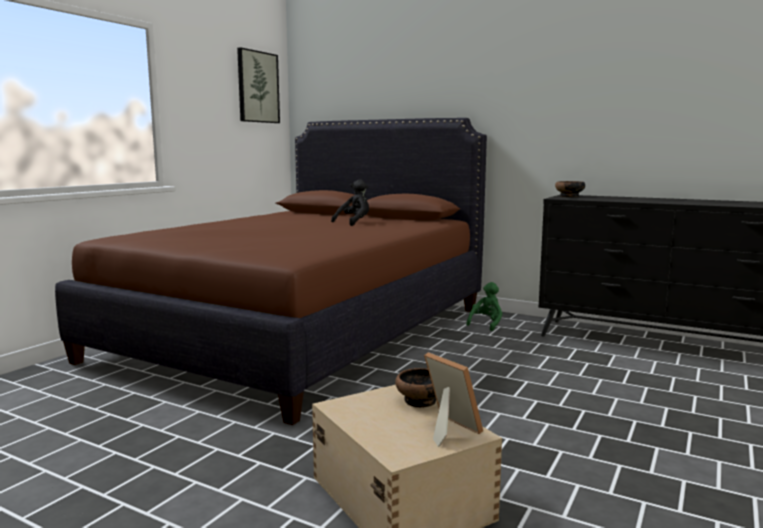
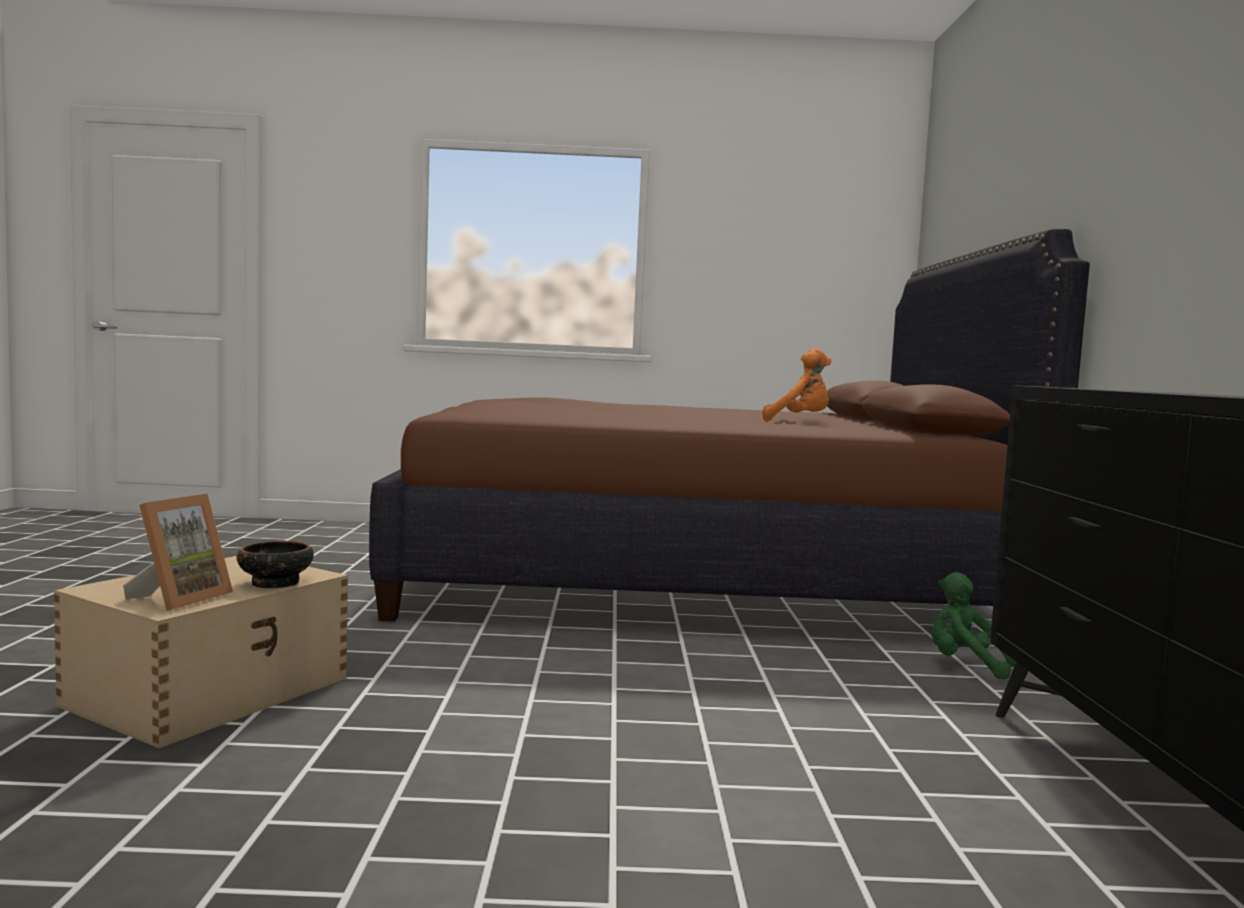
camera: 60 degrees right, 5 degrees down
(257, 87) = (842, 221): picture -> none
(354, 223) = (798, 421): black plush toy -> orange plush toy
(486, 324) = (966, 666): green plush toy -> green plush toy turned 150 degrees counterclockwise
(569, 196) = (1120, 389): bowl -> none

